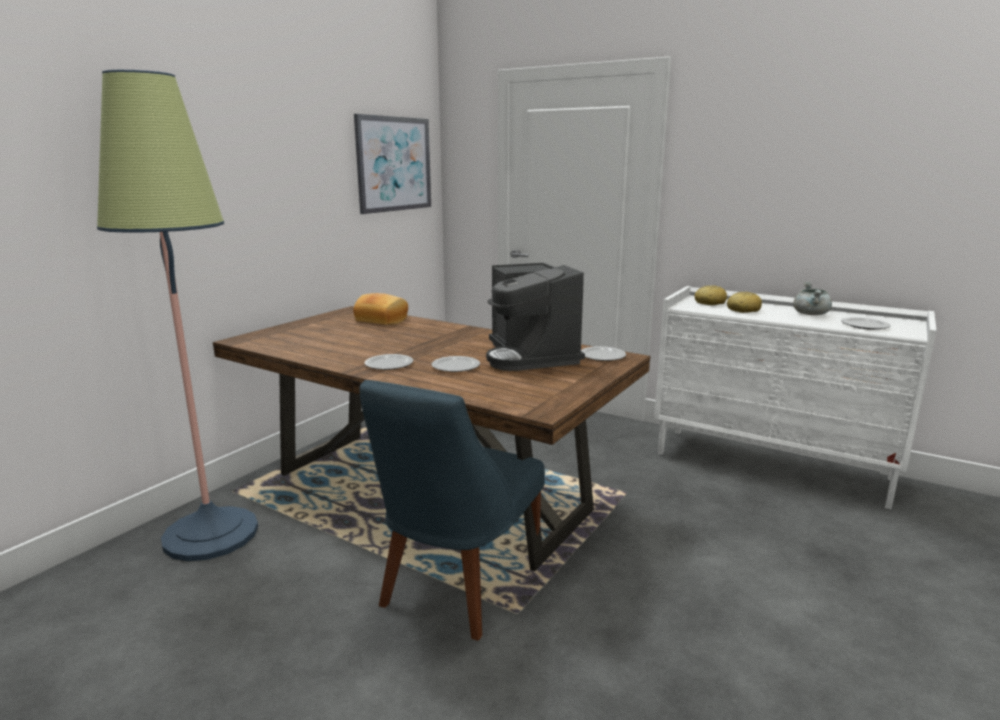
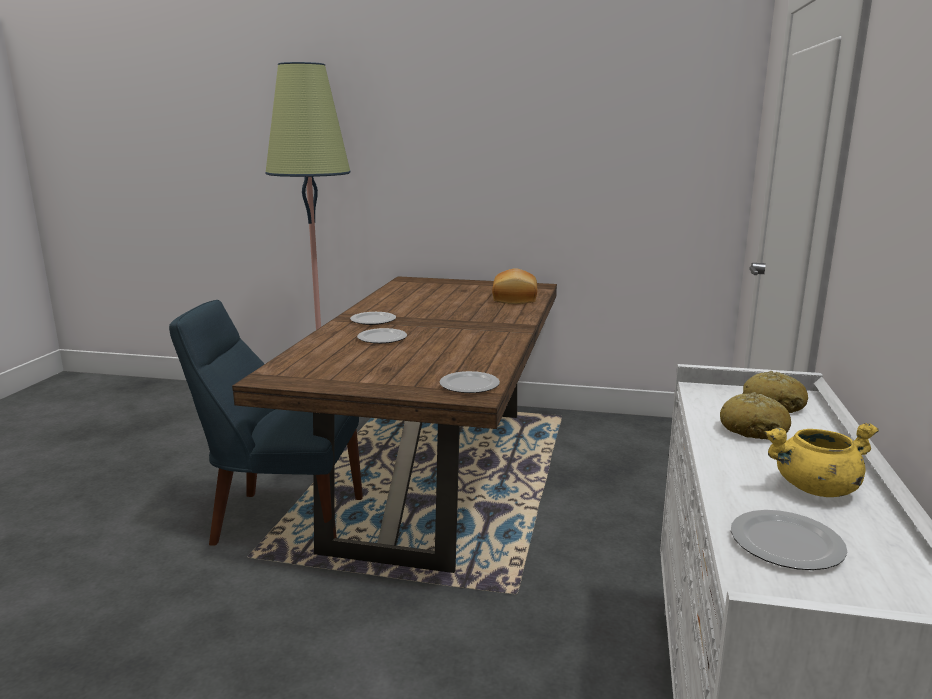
camera: 70 degrees right, 0 degrees up
(394, 164) = (655, 133): picture -> none
(531, 356) = (440, 358): coffee machine -> none
(811, 314) = (815, 489): grey cooking pot -> yellow cooking pot

